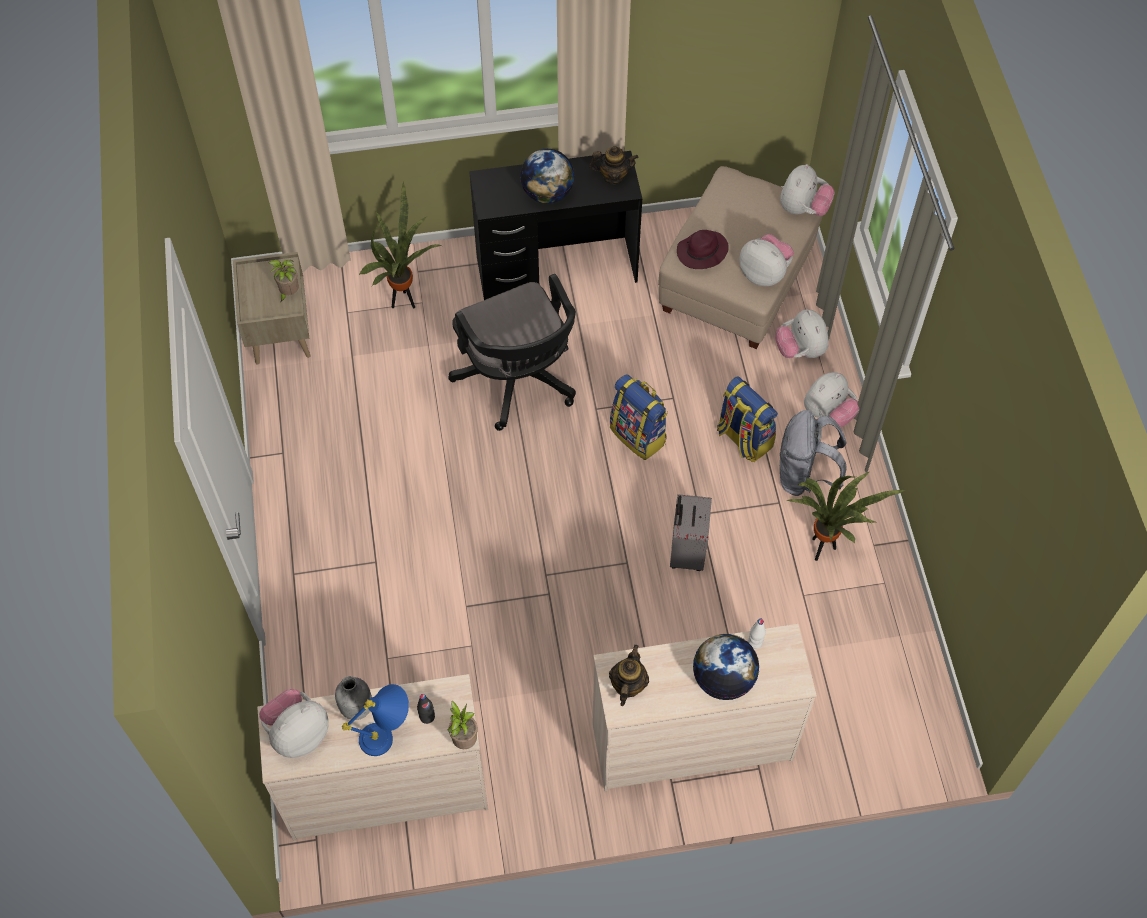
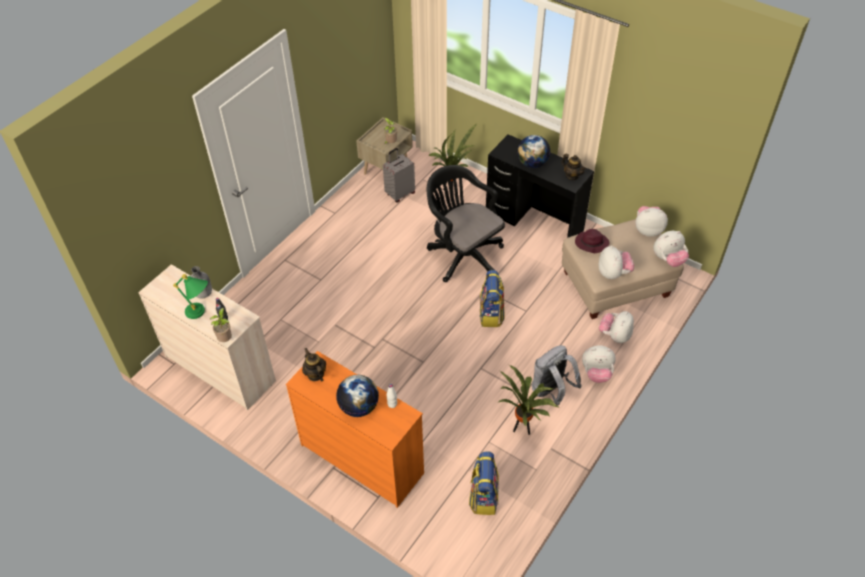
camera: 45 degrees right, 10 degrees down
(298, 733) = (172, 285): plush toy -> plush toy (648, 230)
(388, 736) = (201, 313): blue table lamp -> green table lamp
(519, 382) = (463, 255): black office chair -> black office chair turned 120 degrees clockwise
(627, 685) = (315, 374): teapot -> teapot turned 90 degrees counterclockwise
(686, 551) = (455, 378): grey suitcase -> grey suitcase (400, 193)
(691, 741) = (362, 458): beige dresser -> orange dresser
(743, 438) = (540, 352): backpack -> backpack (483, 496)

